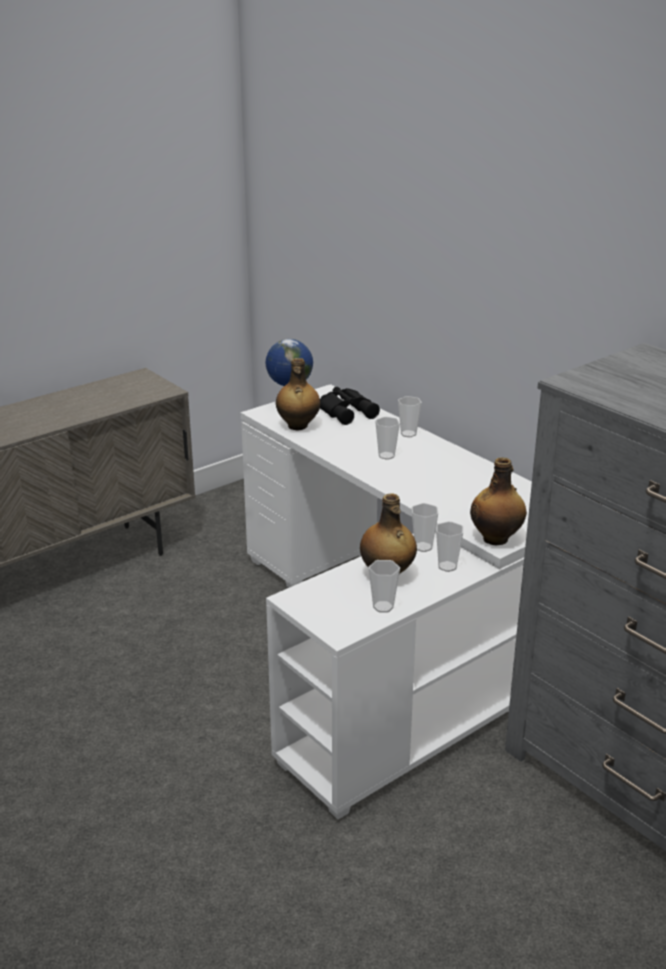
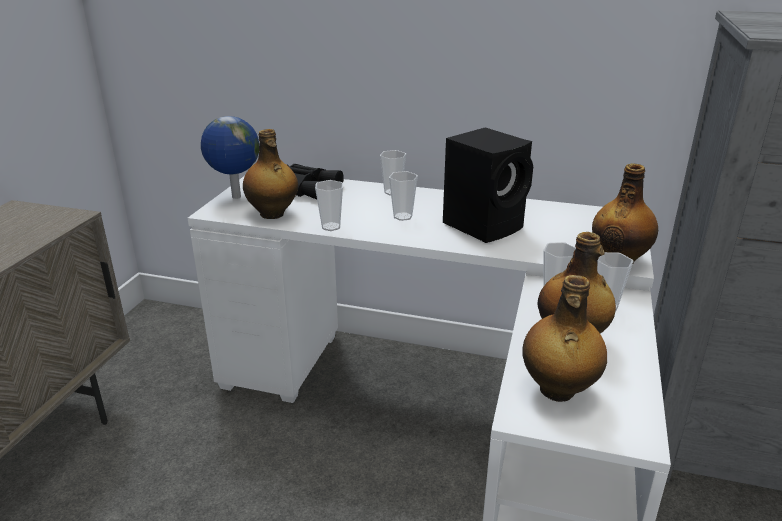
camera: 35 degrees left, 0 degrees up
(332, 596) = (557, 390): none -> bottle
(383, 607) = (624, 379): cup -> cup (331, 227)
(438, 481) = (485, 225): none -> black speaker

